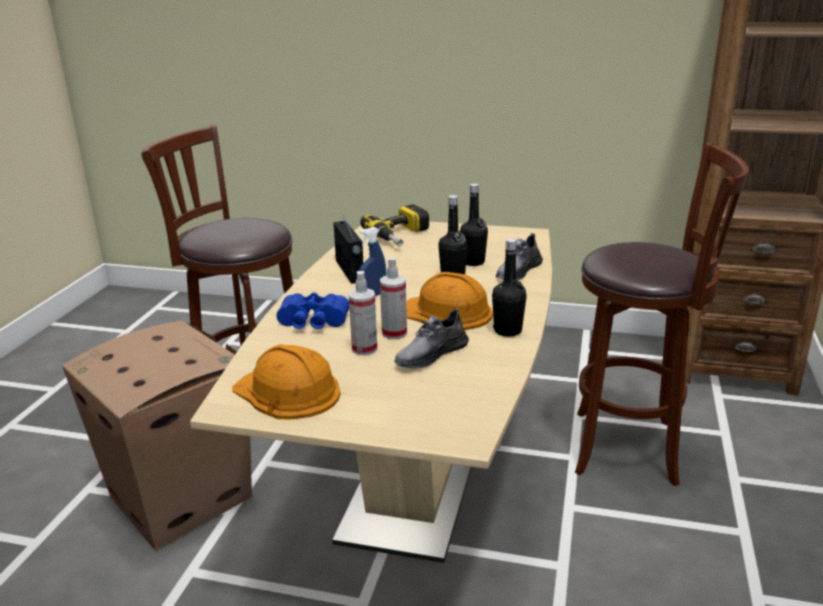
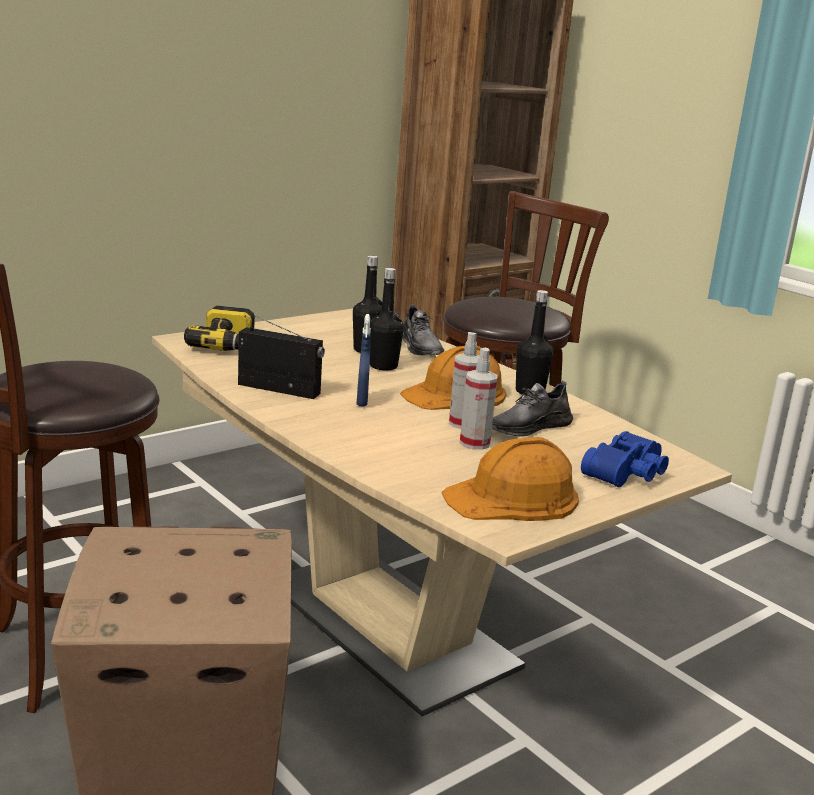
camera: 55 degrees left, 5 degrees down
(313, 323) = (377, 442): blue binoculars -> blue binoculars (628, 474)
(431, 354) = (529, 427): grey shoe -> grey shoe turned 60 degrees clockwise

